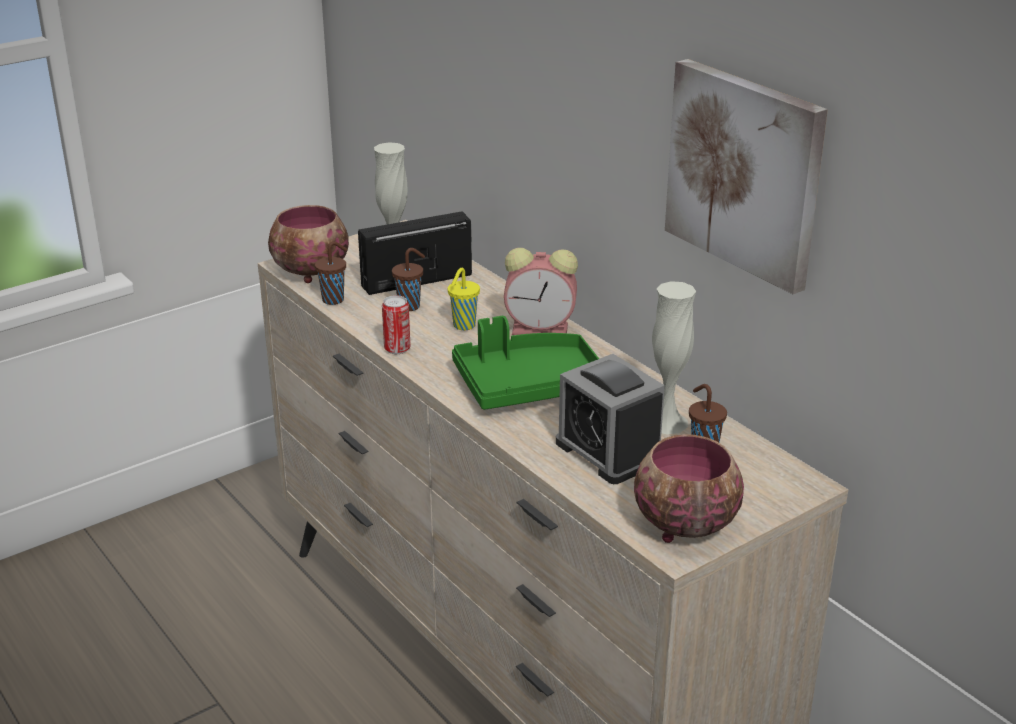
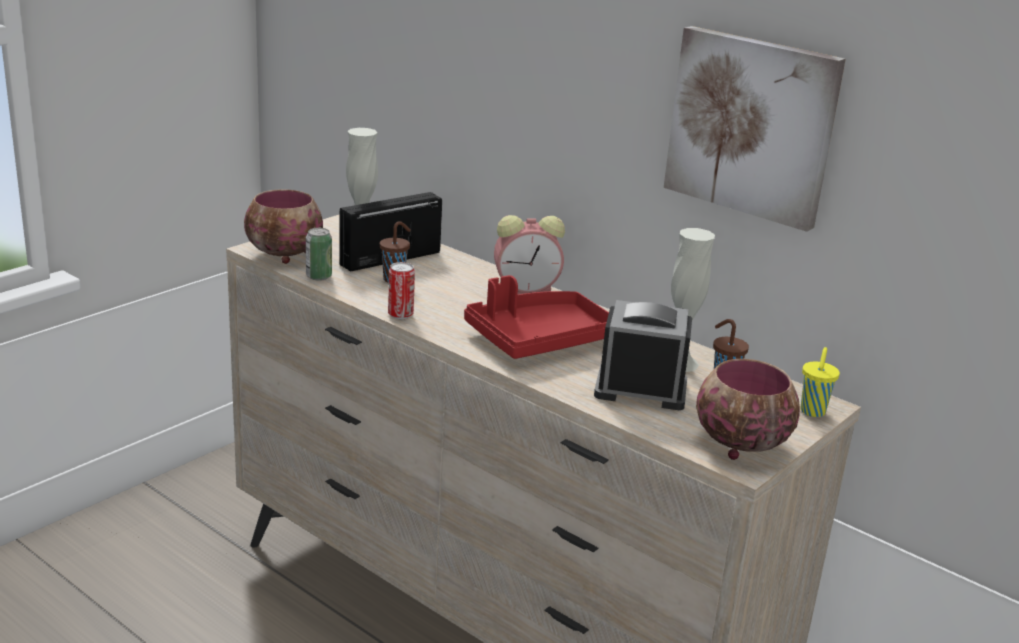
camera: 15 degrees left, 5 degrees down
(334, 300) = (318, 276): brown cup -> can
(463, 326) = (453, 294): yellow cup -> yellow cup (812, 412)
(528, 385) = (539, 339): green tray -> red tray
(608, 452) = (640, 389): alarm clock -> alarm clock turned 150 degrees clockwise

